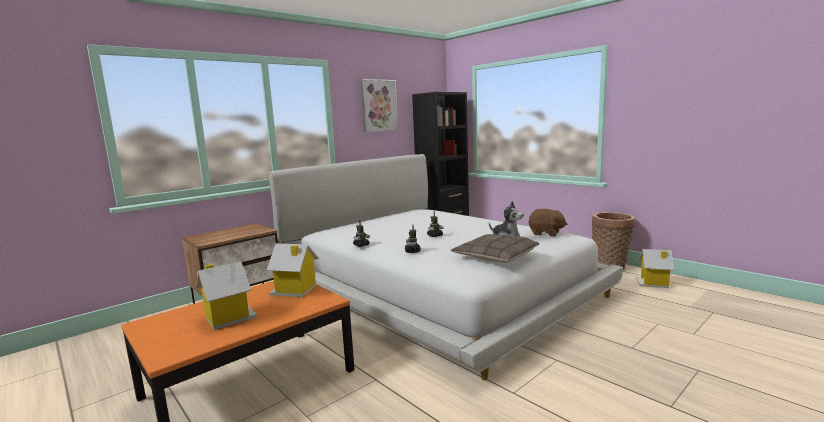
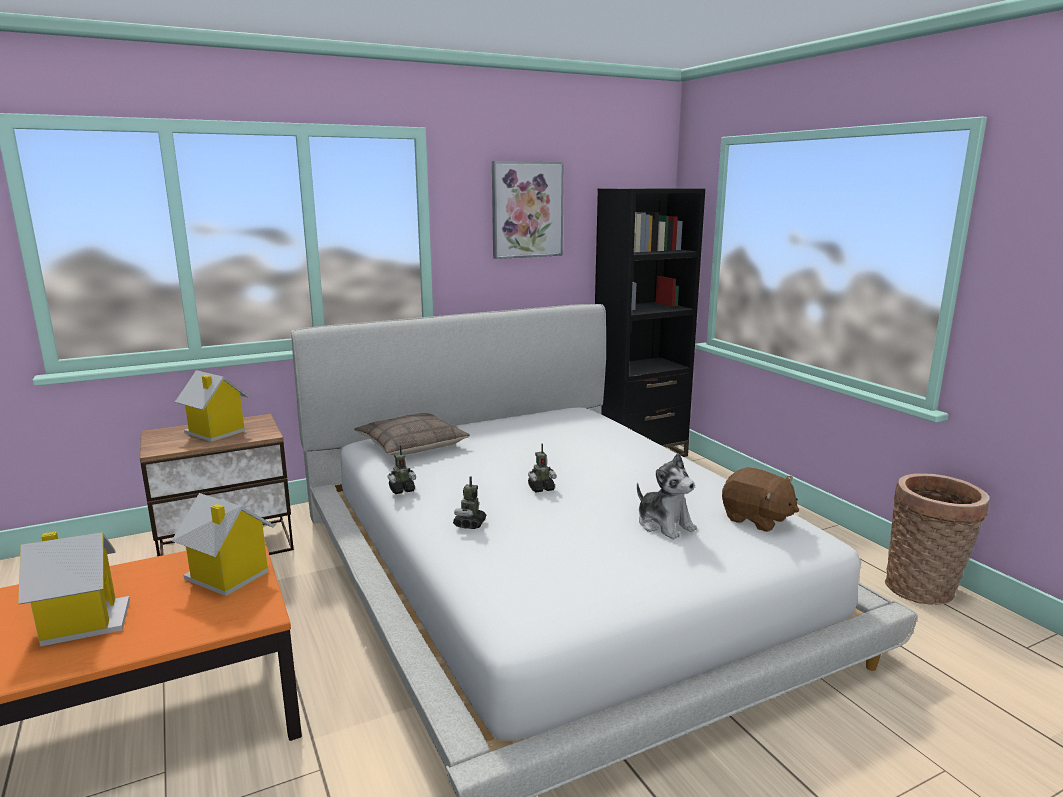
camera: 15 degrees right, 5 degrees up
(495, 256) = (605, 569): pillow -> pillow (411, 445)
(653, 283) = (997, 652): toy house -> toy house (215, 433)

